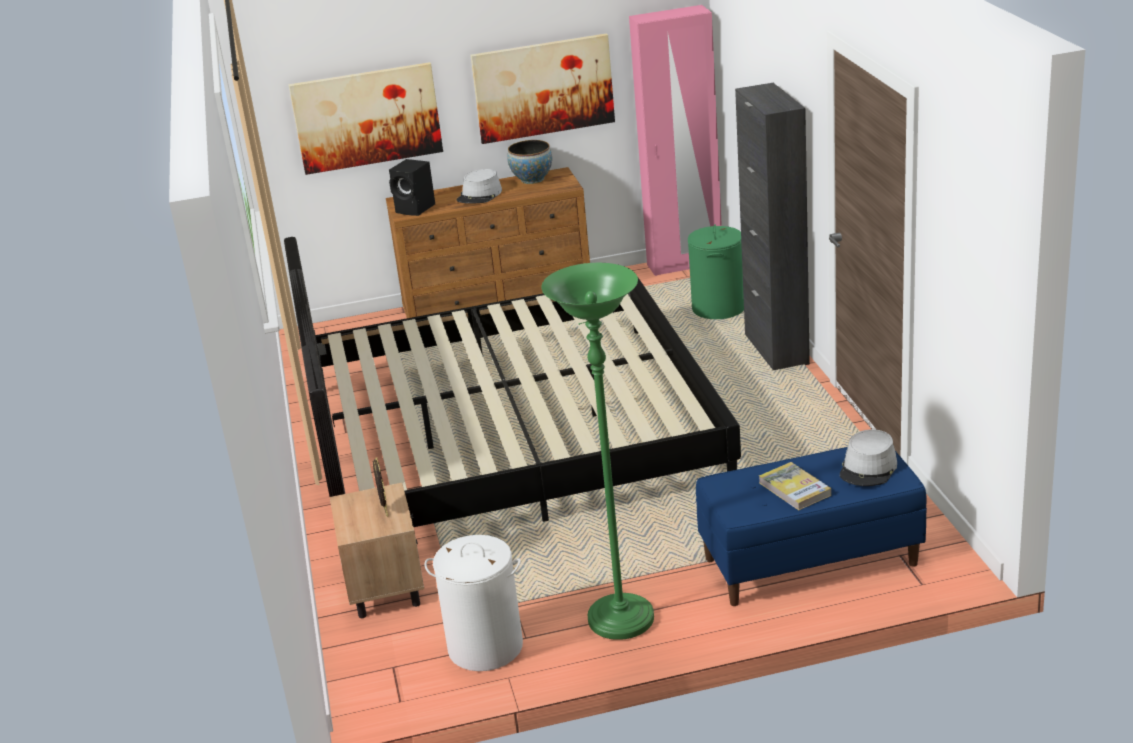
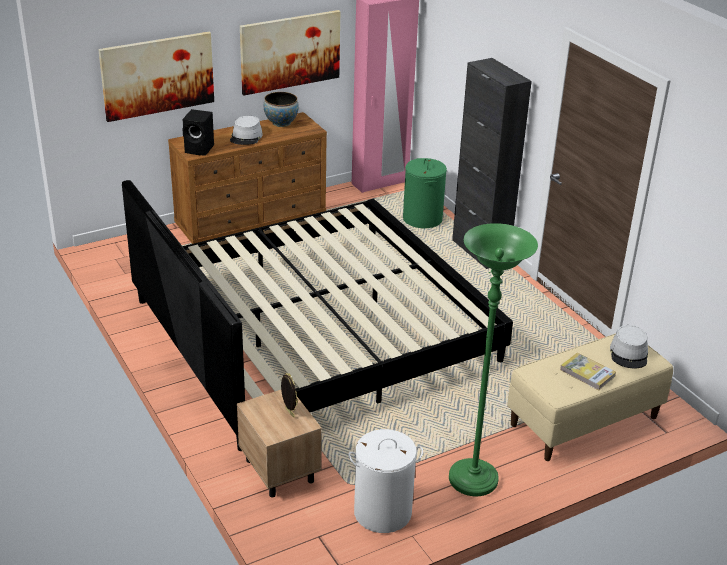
camera: 20 degrees left, 5 degrees up
(809, 562) = (584, 421): blue bench -> beige bench

